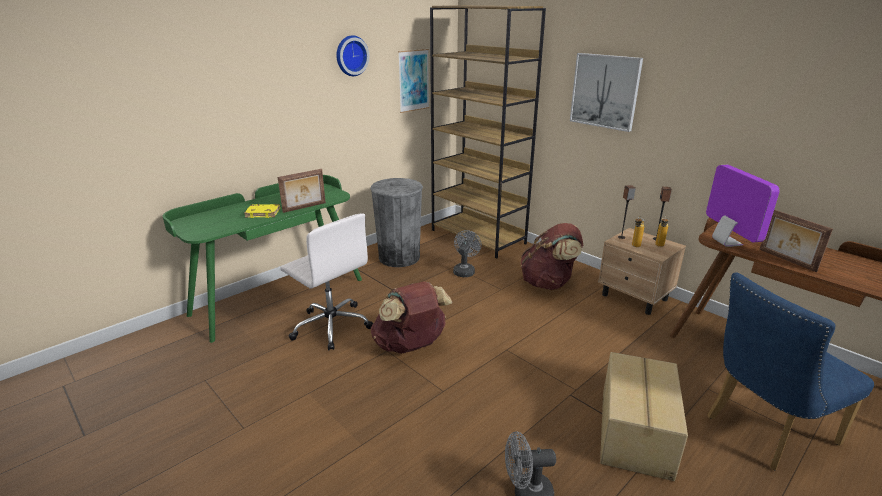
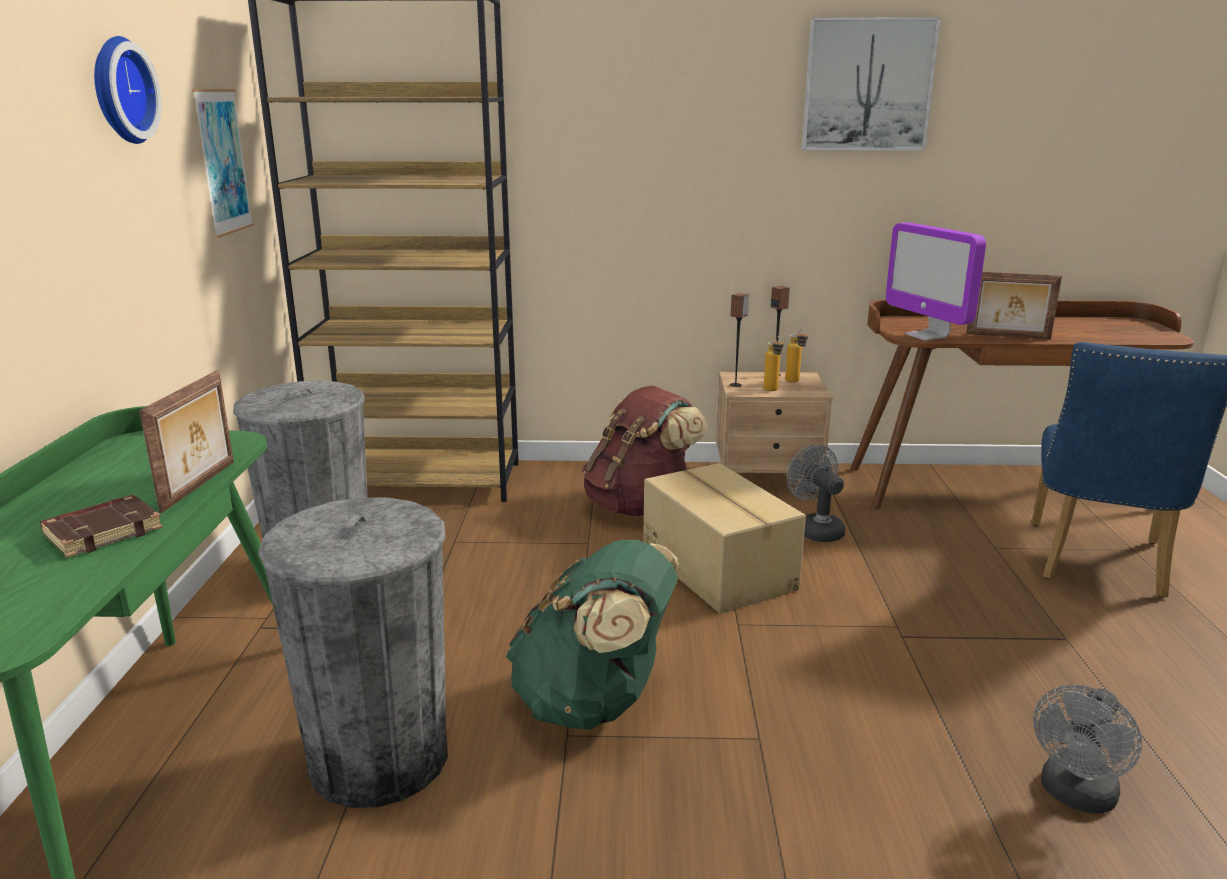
camera: 45 degrees left, 5 degrees down
(263, 213) = (104, 532): yellow book -> brown book
(331, 325) = (379, 758): white office chair -> grey trash can
(410, 346) = (595, 703): brown backpack -> green backpack
(465, 270) = (485, 541): grey fan -> grey fan (815, 529)
(605, 91) = (639, 146): picture -> picture (867, 85)
(636, 433) = (1028, 637): cardboard box -> cardboard box (719, 568)
(726, 242) = (927, 336): monitor -> monitor turned 150 degrees counterclockwise

